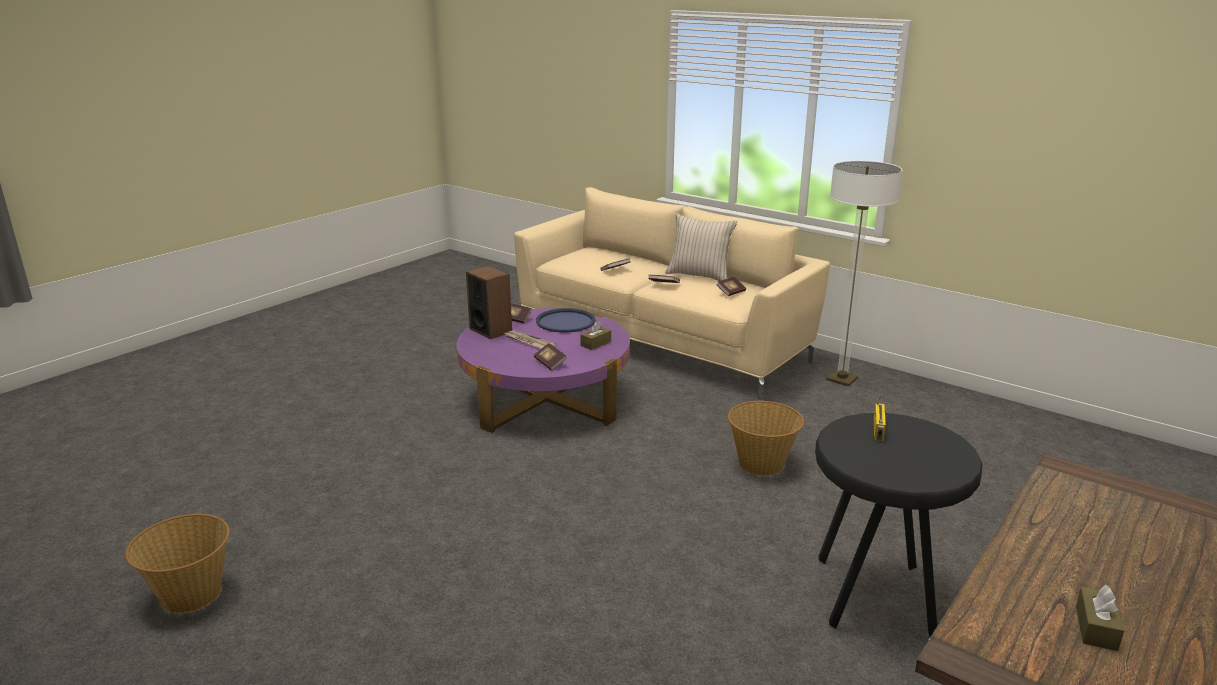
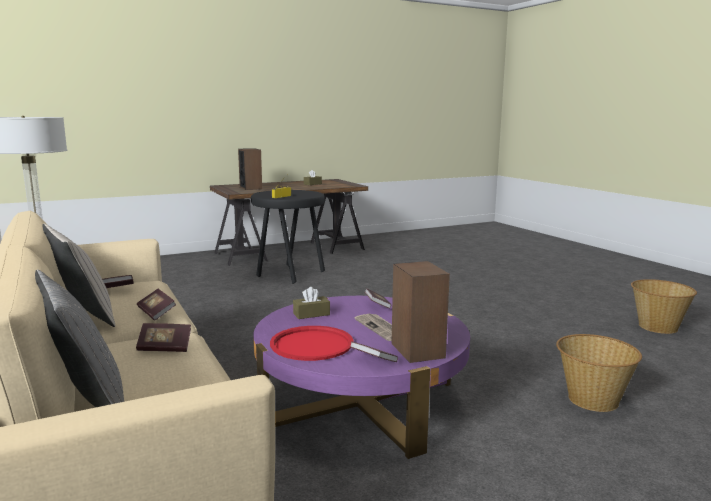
camera: 155 degrees left, 10 degrees down
(565, 321) = (312, 344): blue tray -> red tray
(602, 251) = (86, 404): none -> grey pillow
(761, 463) = (249, 317): basket -> basket (592, 400)
(1124, 519) = (251, 188): none -> speaker

